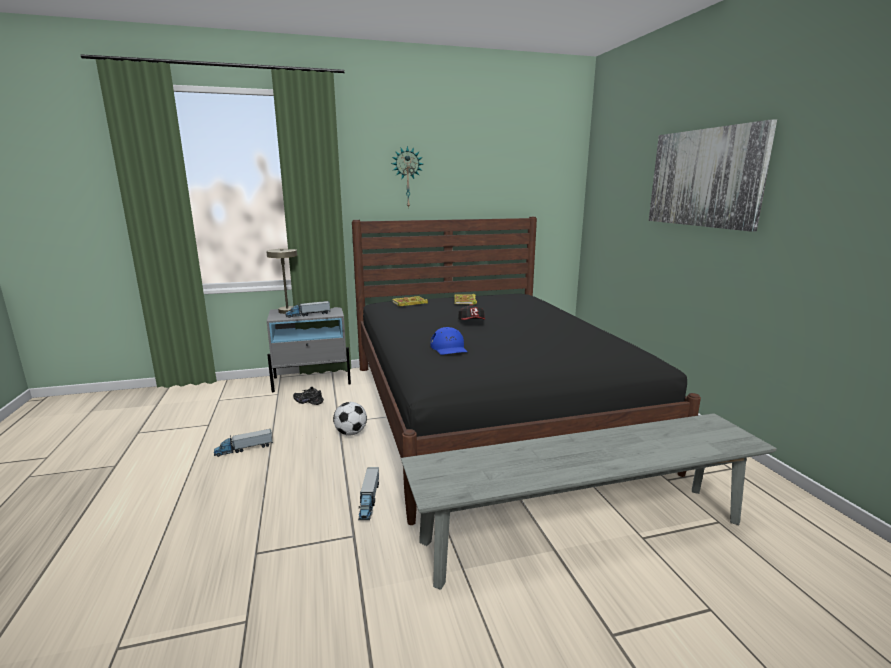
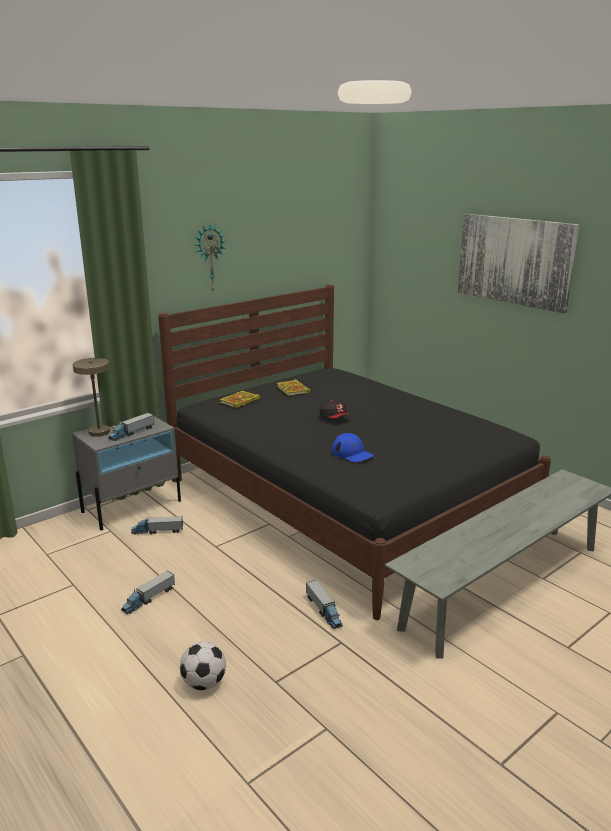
camera: 25 degrees left, 5 degrees up
(309, 401) = (157, 531): black shoe -> toy truck
(351, 433) = (240, 554): football -> football (204, 683)

